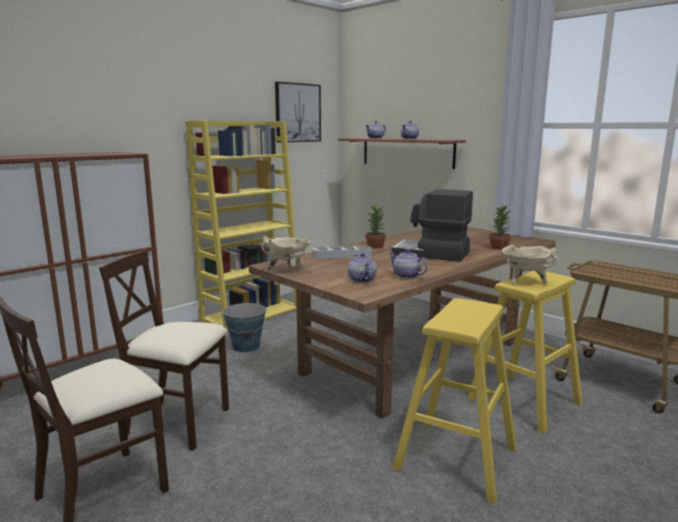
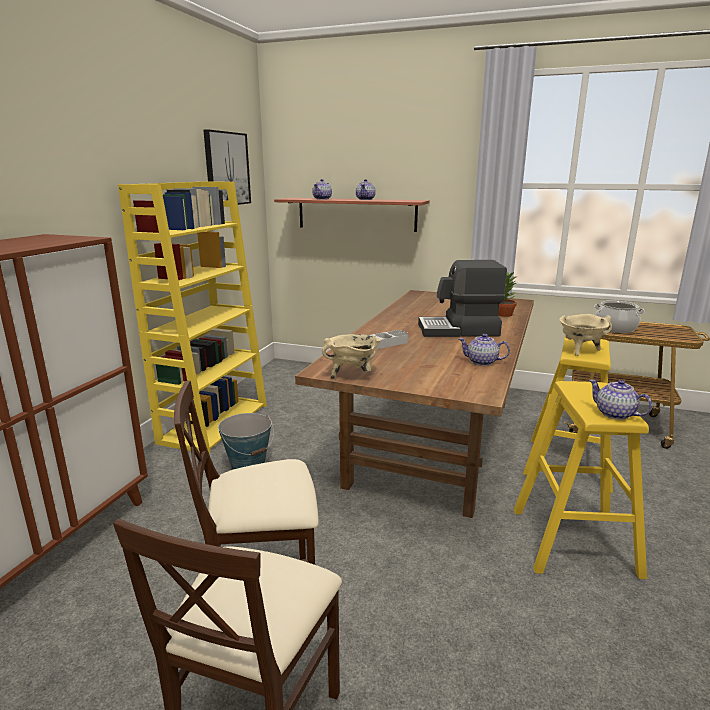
camera: 25 degrees left, 5 degrees up
(361, 280) = (450, 375): teapot -> teapot (615, 414)
(375, 246) = (392, 328): potted plant -> none
(615, 273) = (615, 328): none -> cooking pot

